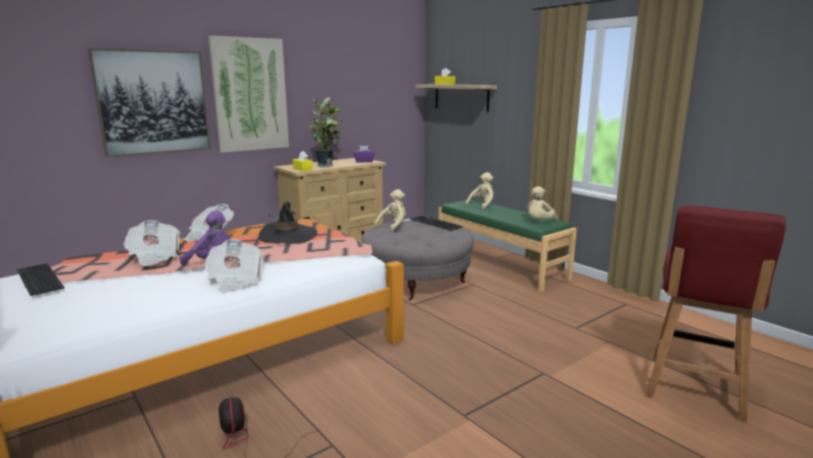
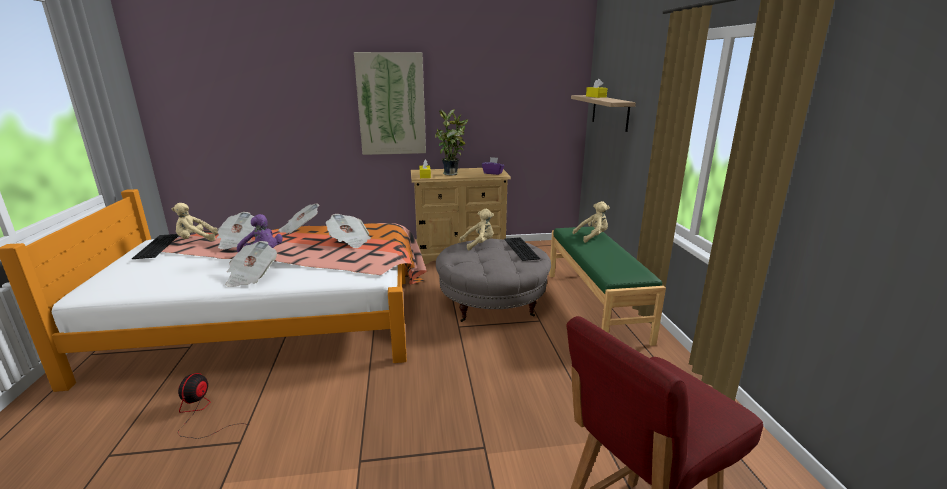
camera: 30 degrees right, 5 degrees up
(153, 102) = (307, 110): picture -> none
(288, 236) = (349, 241): black hat -> newspaper
(539, 222) = (623, 270): beige plush toy -> beige plush toy (196, 240)

